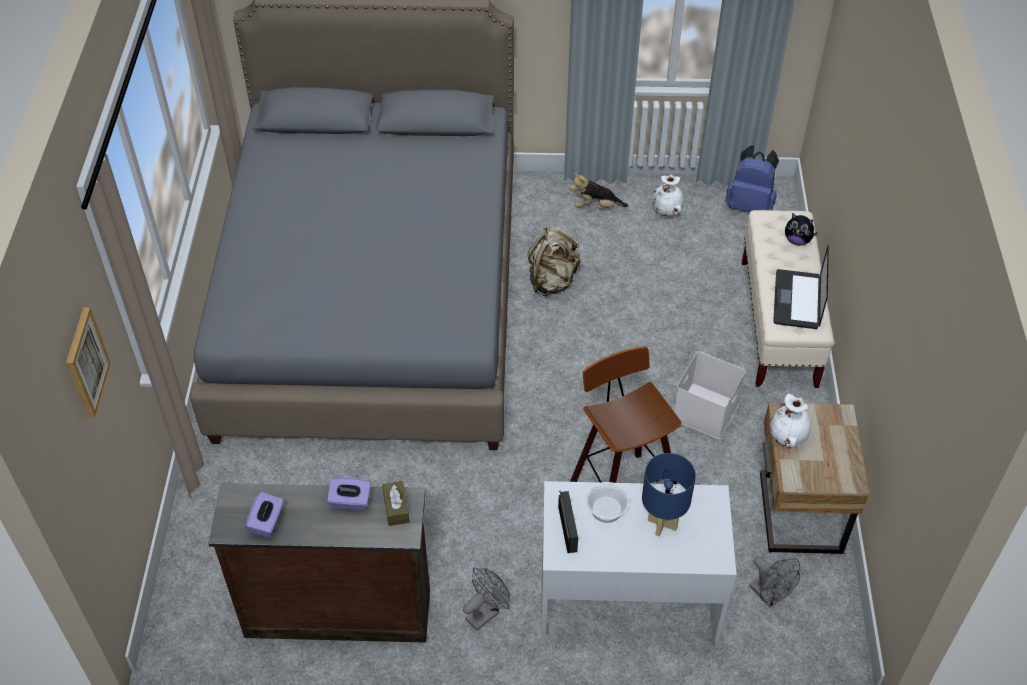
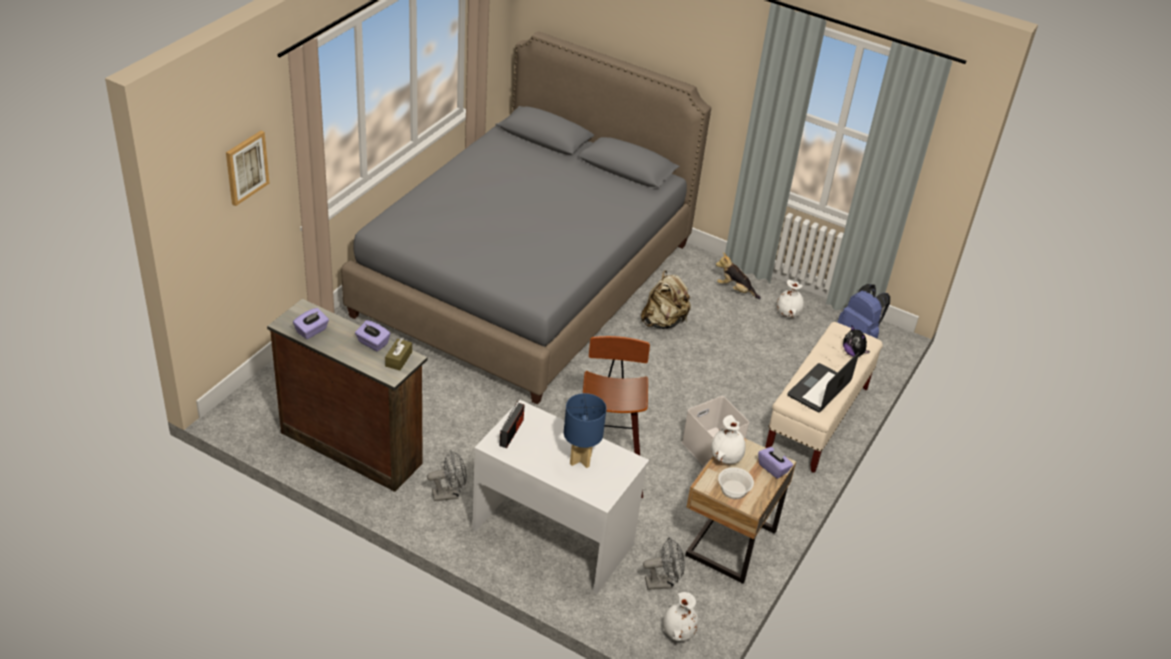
camera: 25 degrees right, 10 degrees down
(607, 509) = (549, 434): bowl -> bowl (734, 490)
(769, 596) = (663, 582): grey fan -> grey fan turned 90 degrees counterclockwise
(822, 645) = (678, 632): none -> white vase
(839, 425) = (773, 468): none -> purple tissue box

